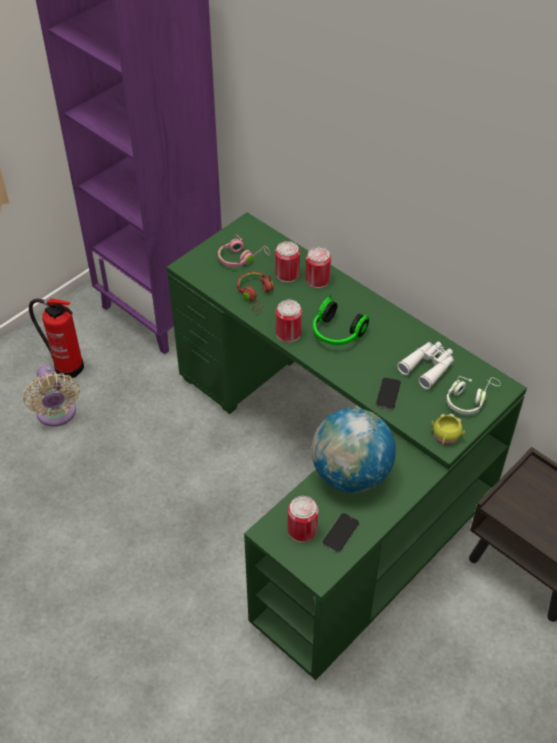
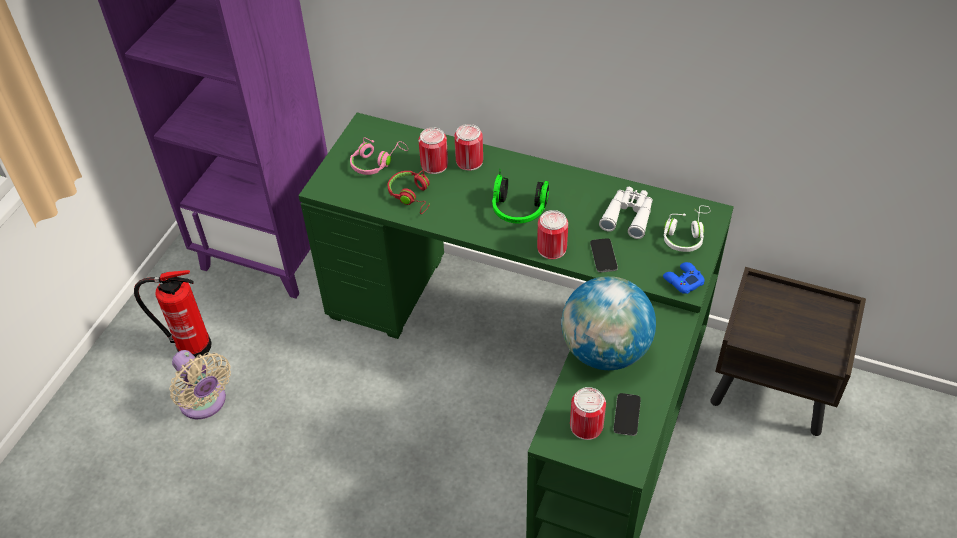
camera: 20 degrees left, 0 degrees up
(288, 333) = (468, 225): can -> can (552, 248)
(445, 437) = (683, 281): yellow mug -> blue game controller

